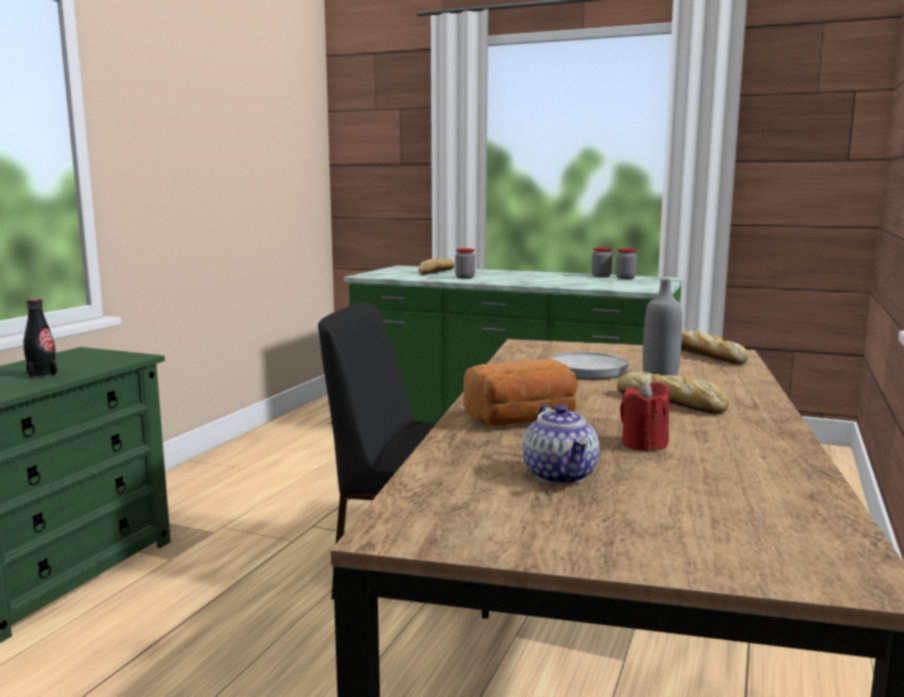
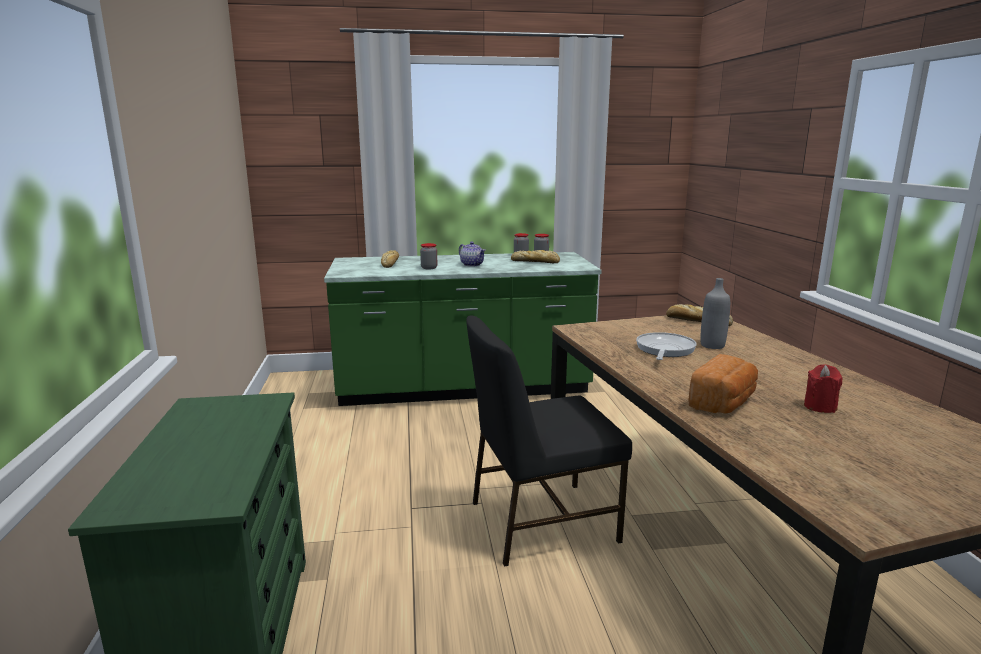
camera: 30 degrees left, 5 degrees up
(42, 374) = (222, 443): black bottle -> none
(561, 475) = (837, 445): teapot -> teapot (472, 265)
(672, 402) = (762, 367): bread -> bread (536, 261)

